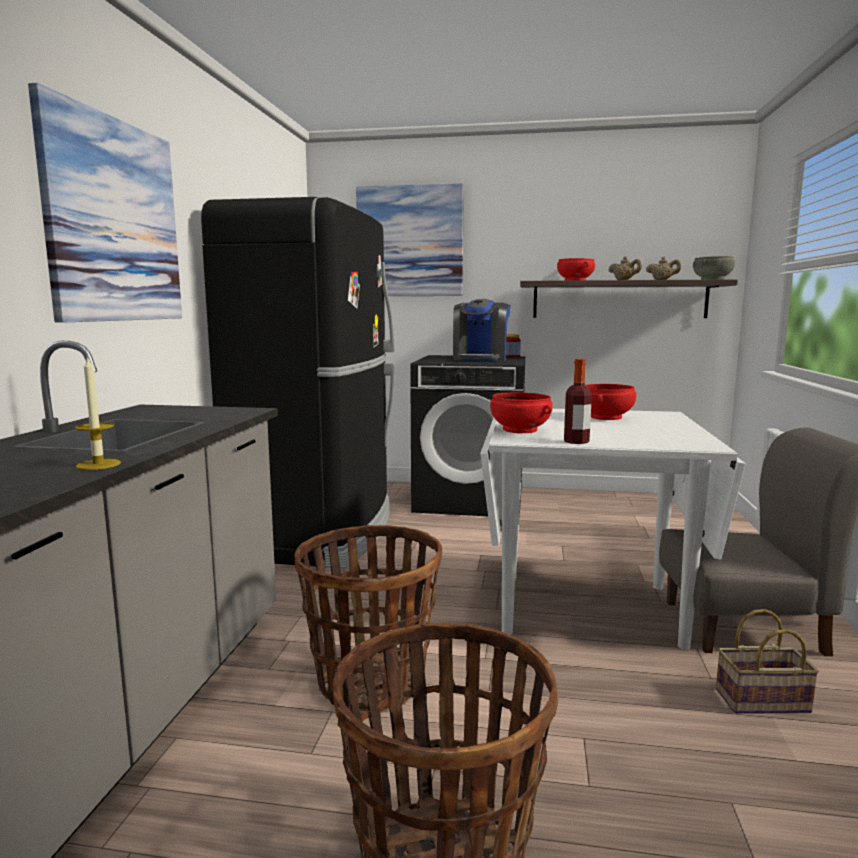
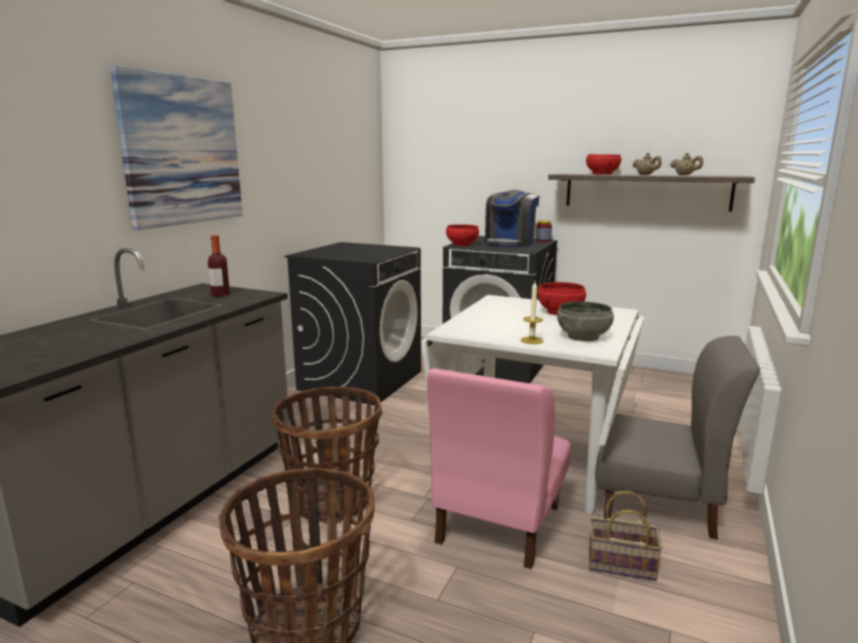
camera: 15 degrees right, 5 degrees up
(98, 464) = (119, 340): candle -> candle (531, 340)
(319, 532) = (361, 380): black fridge -> black washing machine
(410, 241) = (462, 136): picture -> none
(519, 430) = (468, 321): red bowl -> red bowl (461, 244)
(576, 441) = (497, 337): bottle -> bottle (220, 294)
(595, 677) = (498, 524): none -> pink chair
(712, 280) = (734, 176): grey bowl -> grey bowl (583, 337)

